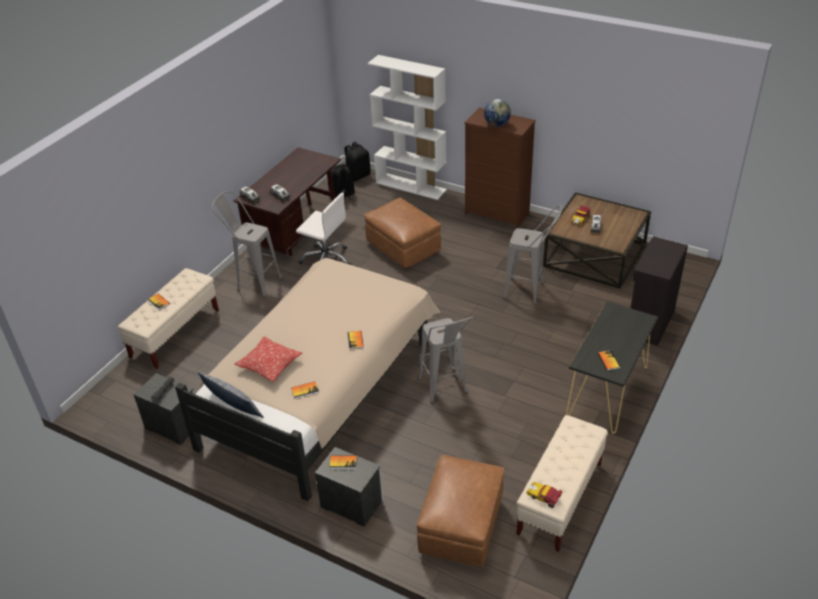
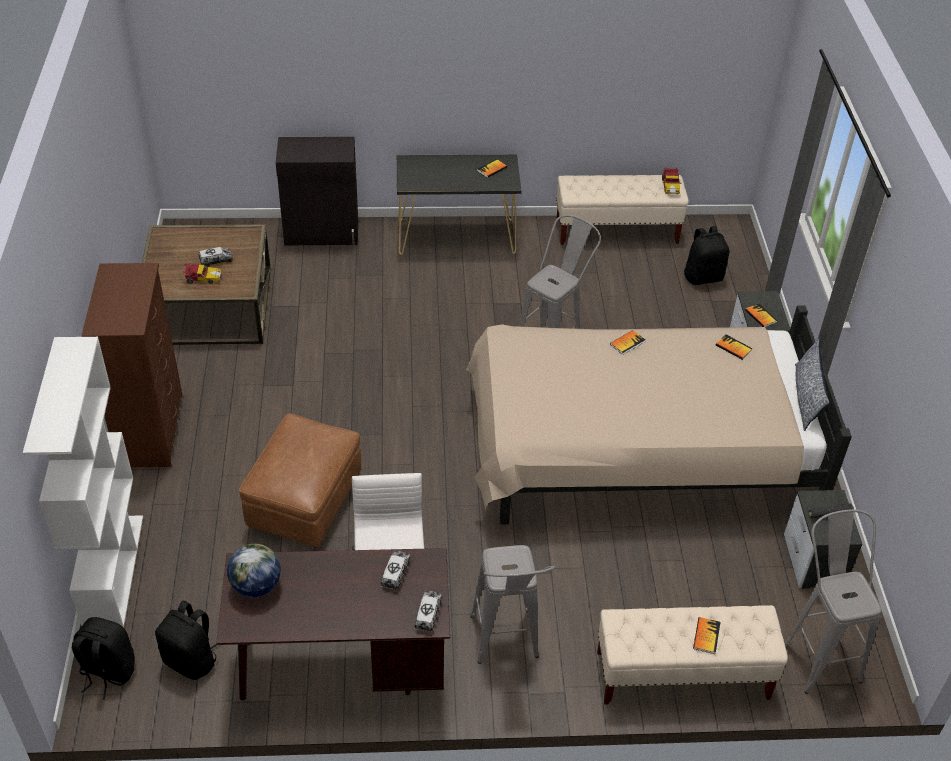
camera: 125 degrees left, 5 degrees up
(269, 365) = (729, 395): pillow -> none
(461, 526) = (703, 277): brown ottoman -> black backpack
(497, 124) = (136, 297): globe -> globe (256, 586)
(530, 292) = (326, 337): grey stool -> grey stool (816, 653)

